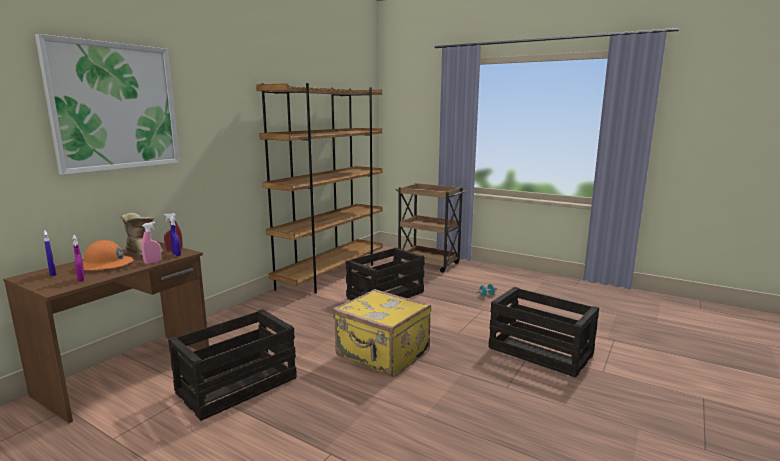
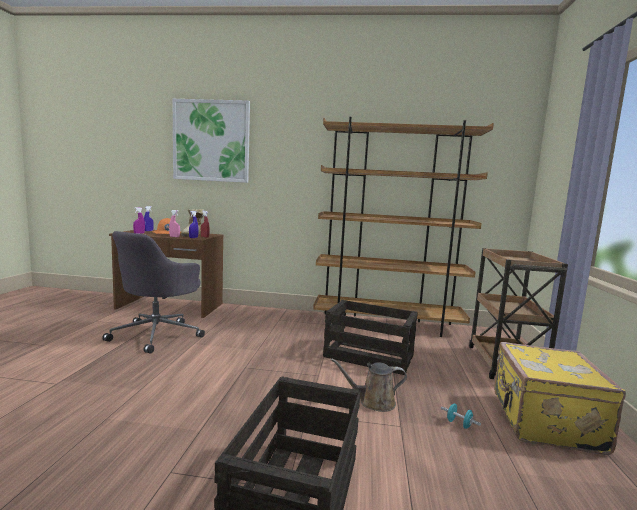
camera: 65 degrees right, 5 degrees down
(236, 386) = (157, 334): crate -> grey office chair
(382, 354) = (227, 377): yellow suitcase -> yellow suitcase (543, 422)
(453, 310) = (373, 402): none -> brown watering can

